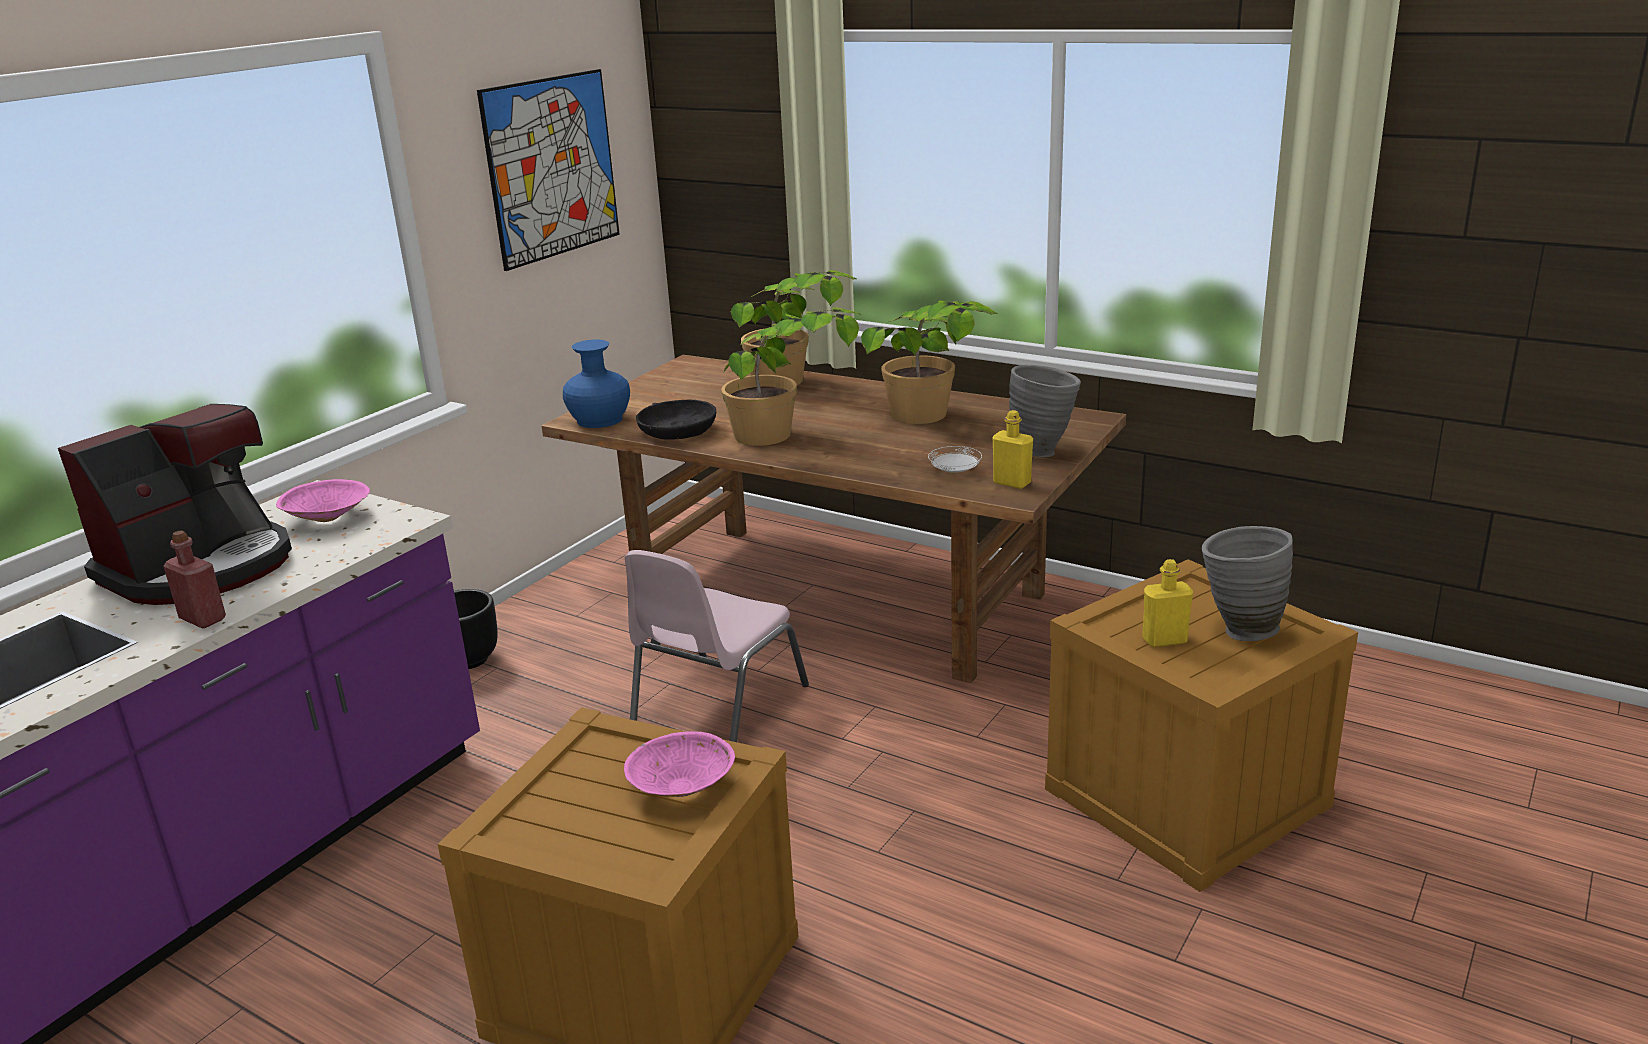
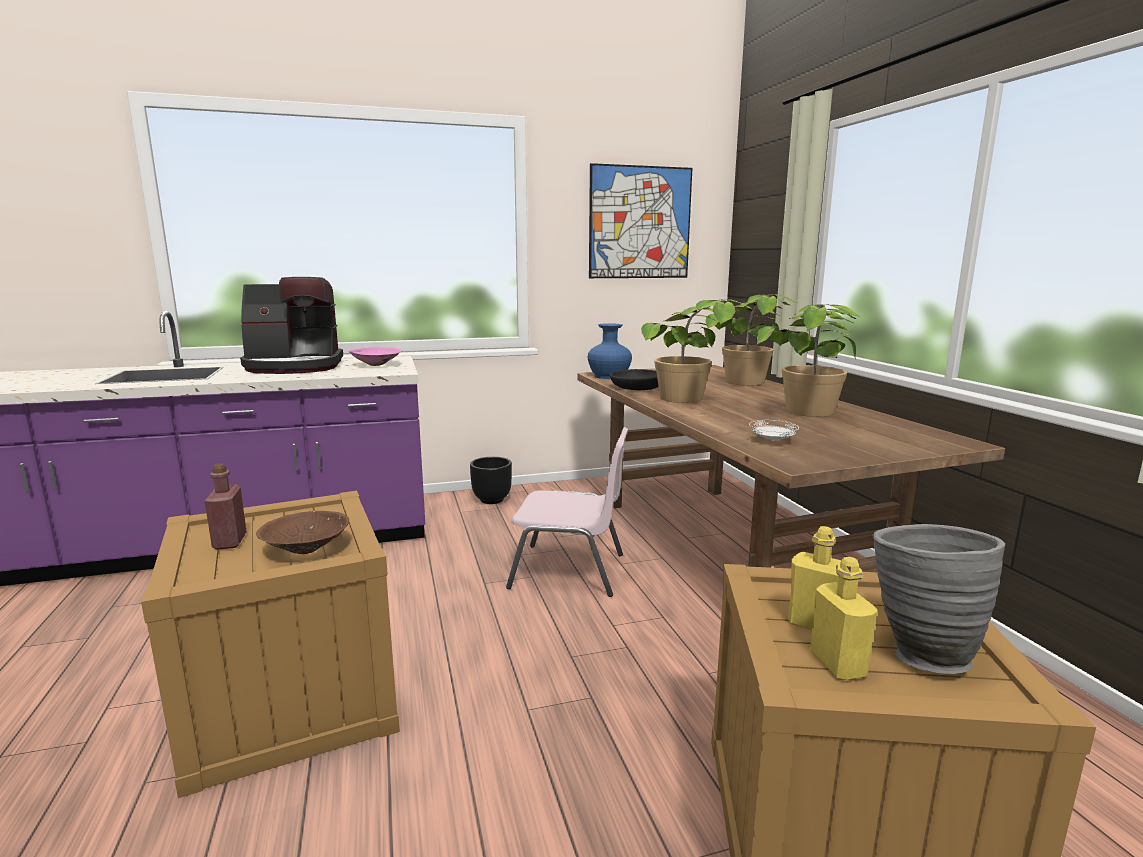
camera: 40 degrees right, 10 degrees down
(203, 619) = (243, 378): red bottle -> red bottle (230, 542)
(680, 787) = (306, 548): pink bowl -> brown bowl
(716, 705) = (570, 571): pink chair -> pink chair turned 150 degrees counterclockwise
(1012, 483) = (807, 456): yellow bottle -> yellow bottle (837, 665)
(1043, 451) = (873, 448): grey vase -> none

